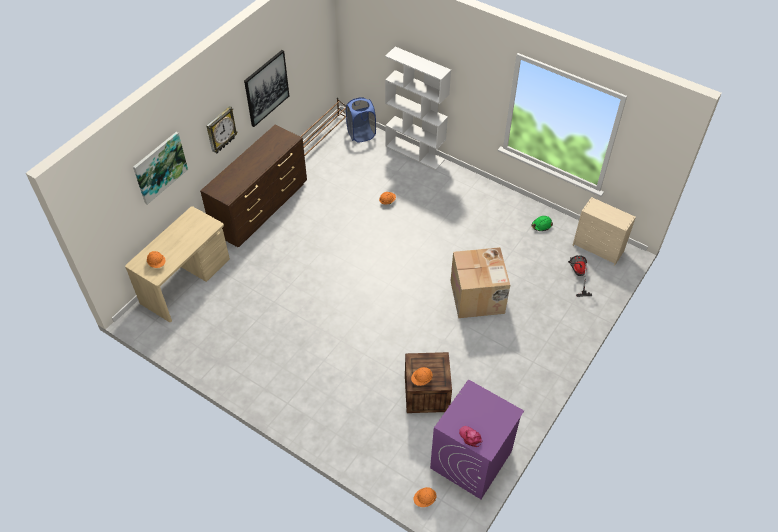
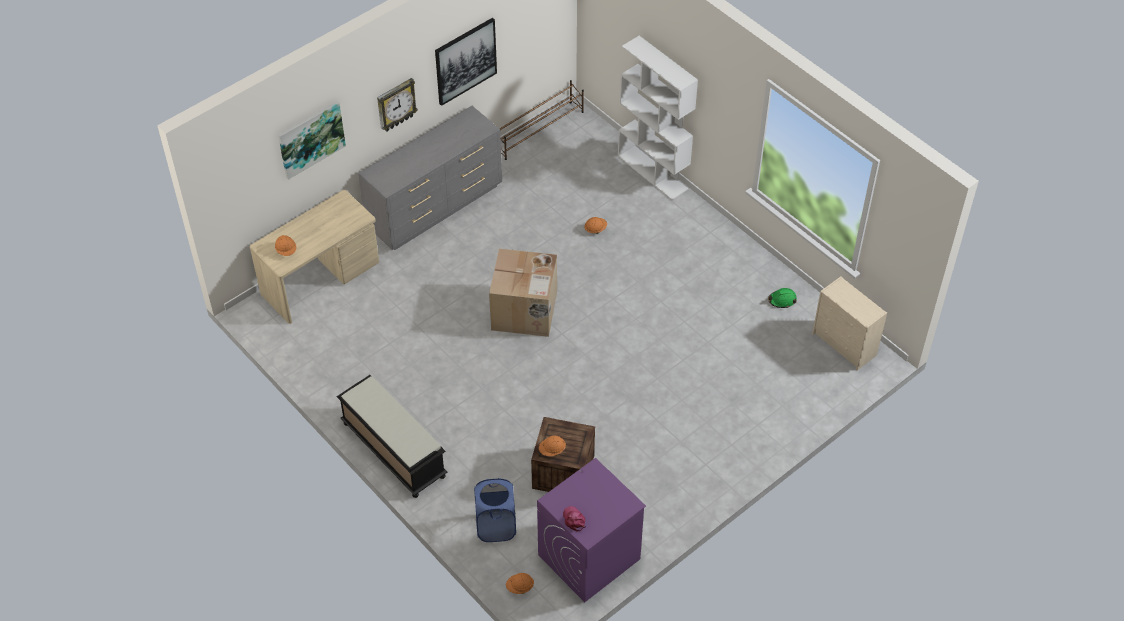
camera: 15 degrees right, 0 degrees up
(261, 208) = (436, 207): brown dresser -> grey dresser
(284, 407) = (392, 450): none -> black bench
(361, 134) = (591, 134): blue laundry basket -> blue laundry basket (496, 527)
(478, 297) = (666, 373): cardboard box -> cardboard box (525, 311)
(577, 275) = (803, 372): vacuum cleaner -> none

